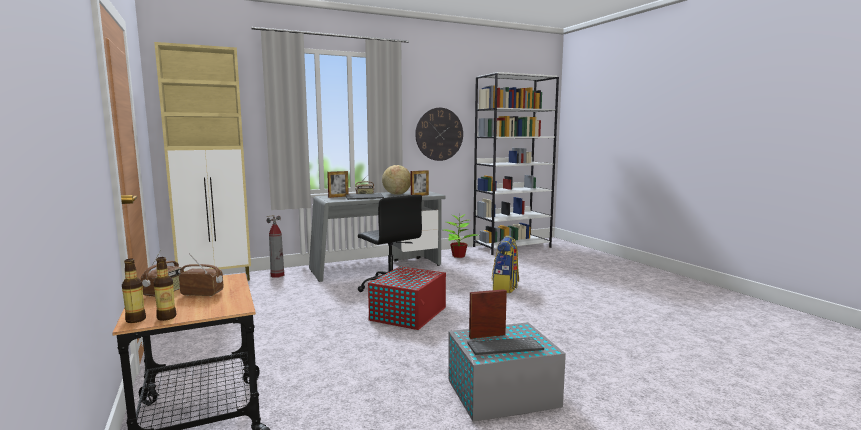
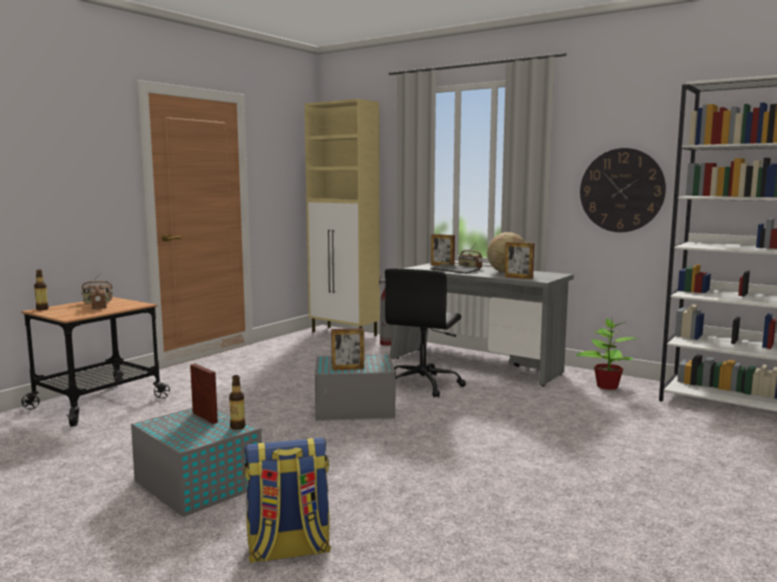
camera: 60 degrees right, 0 degrees up
(166, 317) = (48, 312): bottle -> bottle (237, 427)
(409, 313) = (356, 408): red storage box -> grey storage box
(418, 280) = (348, 369): none -> picture frame
(504, 349) = (175, 428): keyboard -> none
(505, 287) = (520, 433): backpack -> backpack (288, 550)

